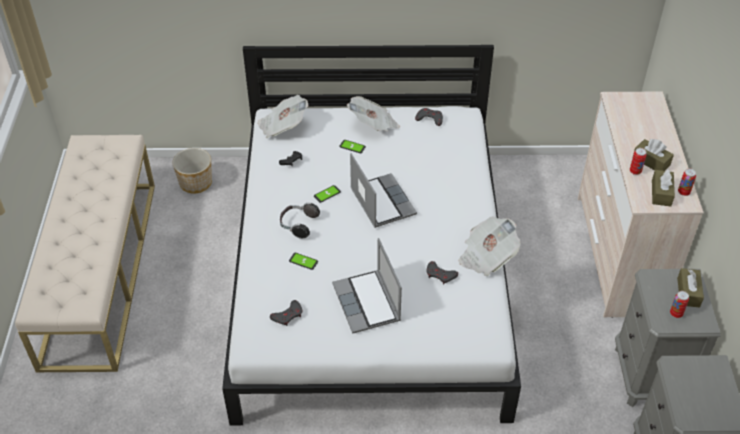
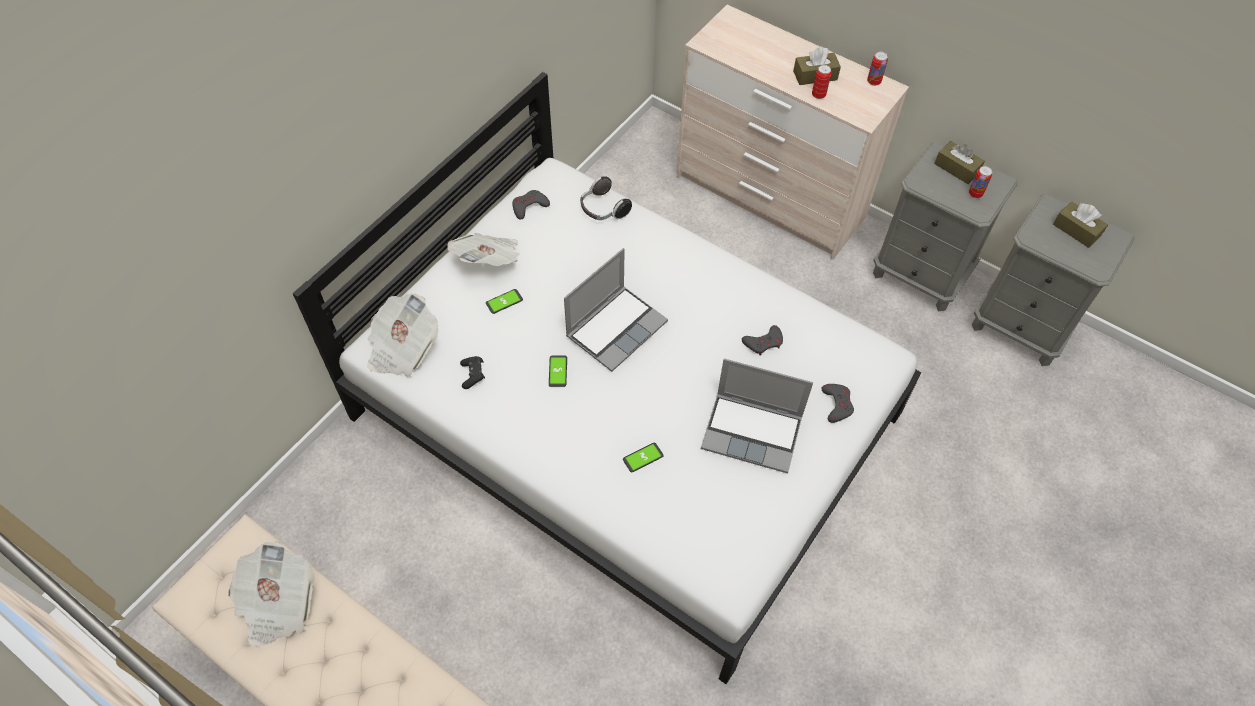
camera: 55 degrees left, 10 degrees up
(195, 183) = (320, 507): planter -> none
(288, 315) = (713, 522): grey game controller -> grey game controller (837, 404)
(298, 225) = (582, 429): headphones -> headphones (603, 209)
(381, 201) = (616, 328): laptop -> laptop turned 120 degrees clockwise
(487, 256) = (770, 288): newspaper -> newspaper (277, 603)
(661, 193) = (862, 97): brown tissue box -> brown tissue box (1076, 230)

